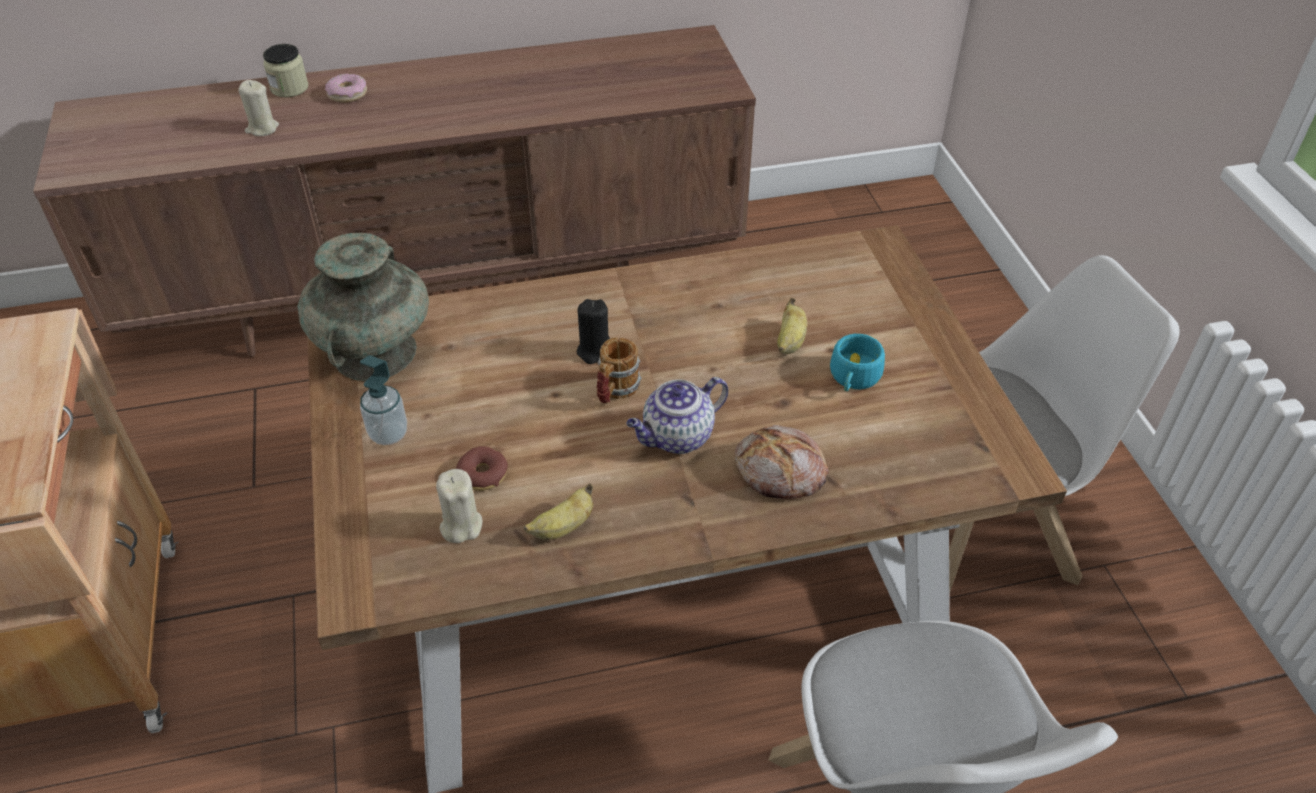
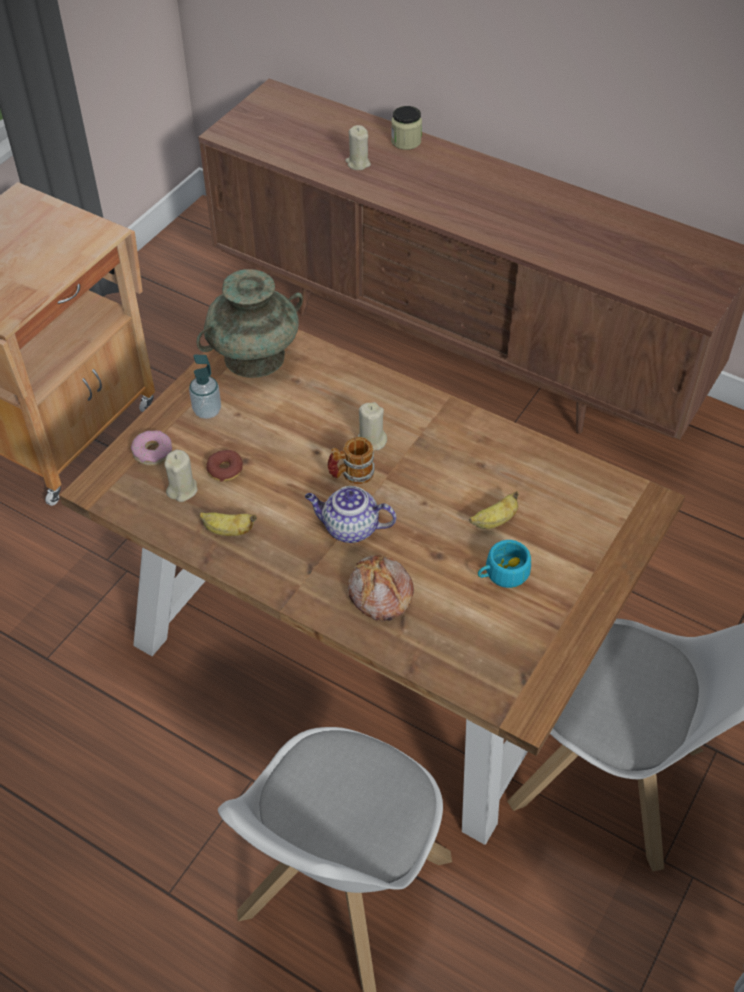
camera: 45 degrees right, 5 degrees up
(347, 94) = (435, 166): donut -> donut (152, 452)
(595, 351) = (371, 442): black candle -> beige candle

